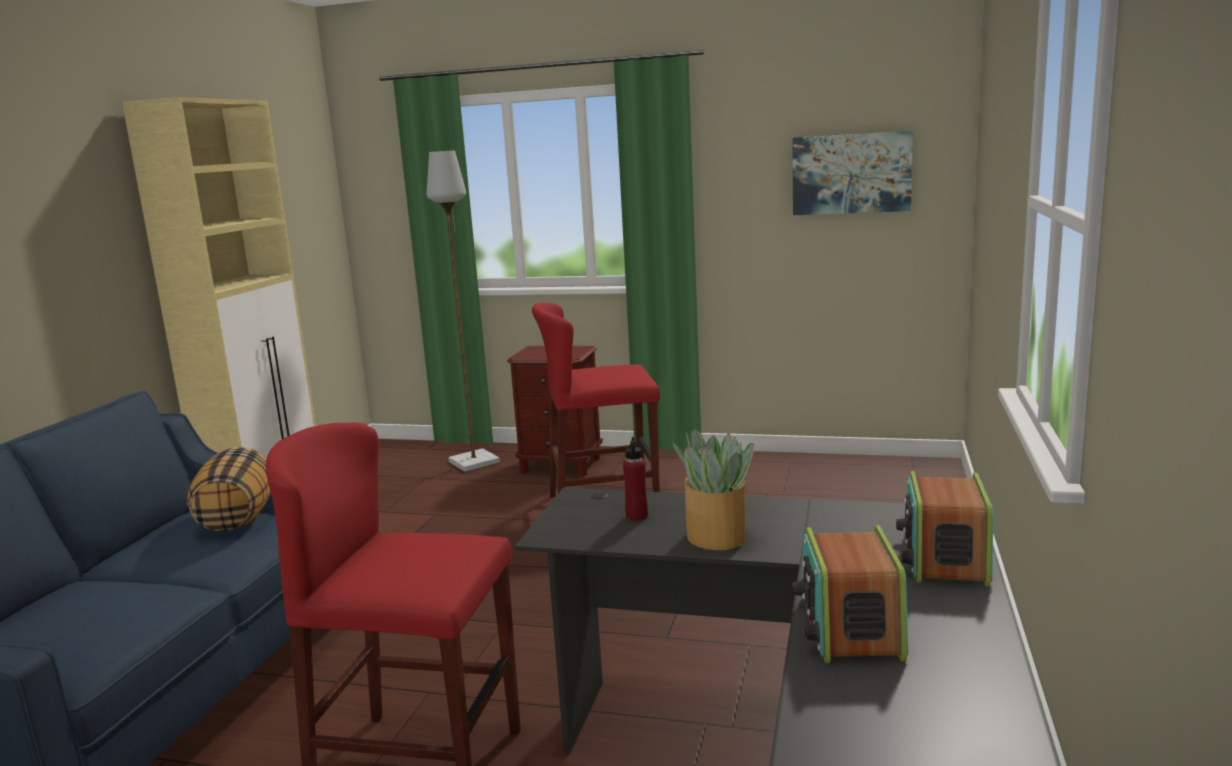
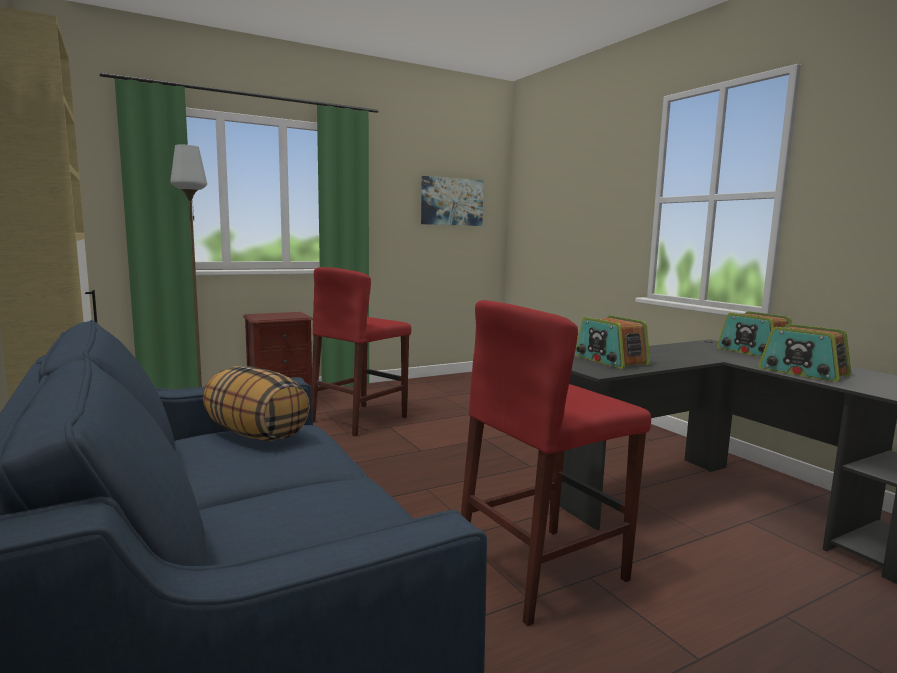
camera: 45 degrees left, 5 degrees down
(636, 516) = (610, 360): red bottle -> radio
(716, 537) = (667, 360): potted plant -> none

